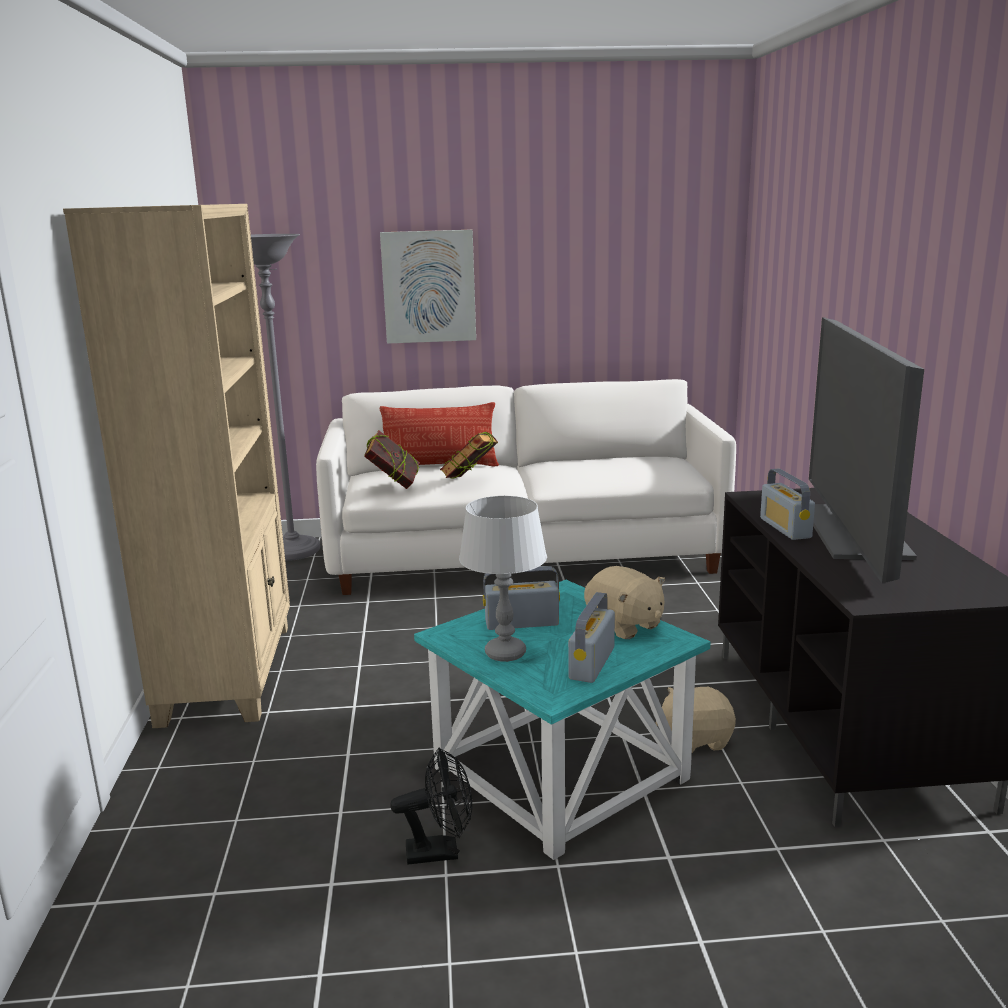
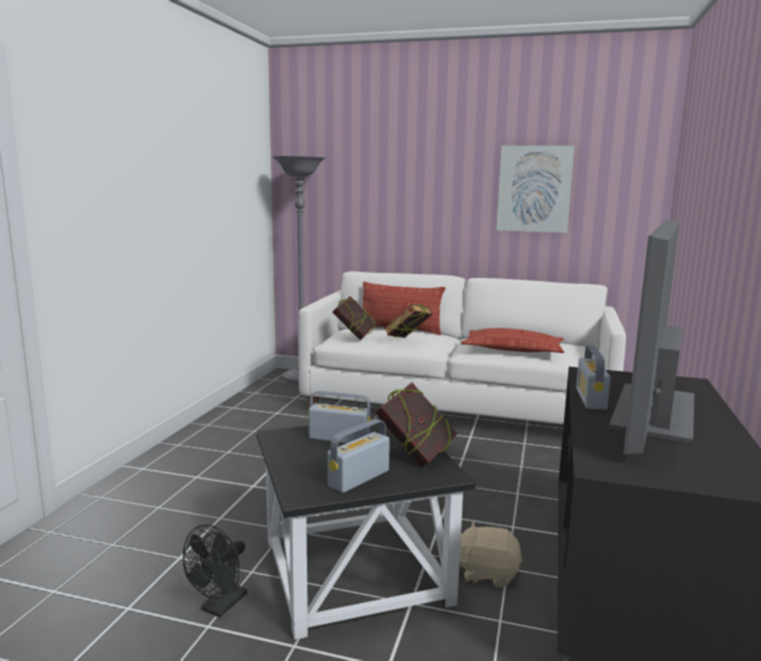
camera: 20 degrees right, 5 degrees down
(229, 672) = (197, 446): beige bookcase -> none
(429, 286) = (415, 200): picture -> picture (534, 189)
(441, 851) = (220, 607): black fan -> black fan turned 105 degrees clockwise
(505, 653) = (302, 457): grey table lamp -> none
(560, 776) = (354, 574): turquoise side table -> black side table
(601, 473) = (513, 349): none -> pillow
(624, 625) = (415, 456): beige plush toy -> book

